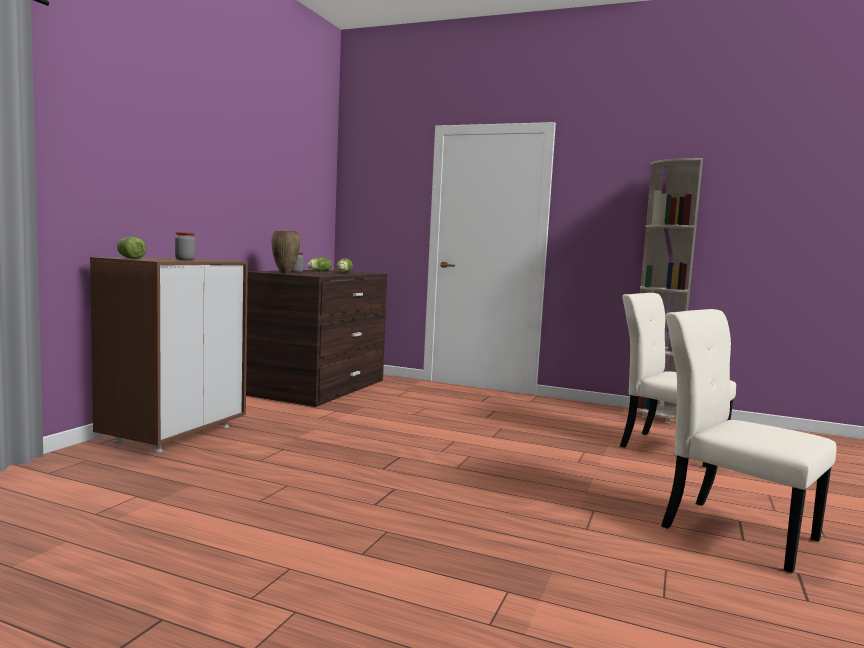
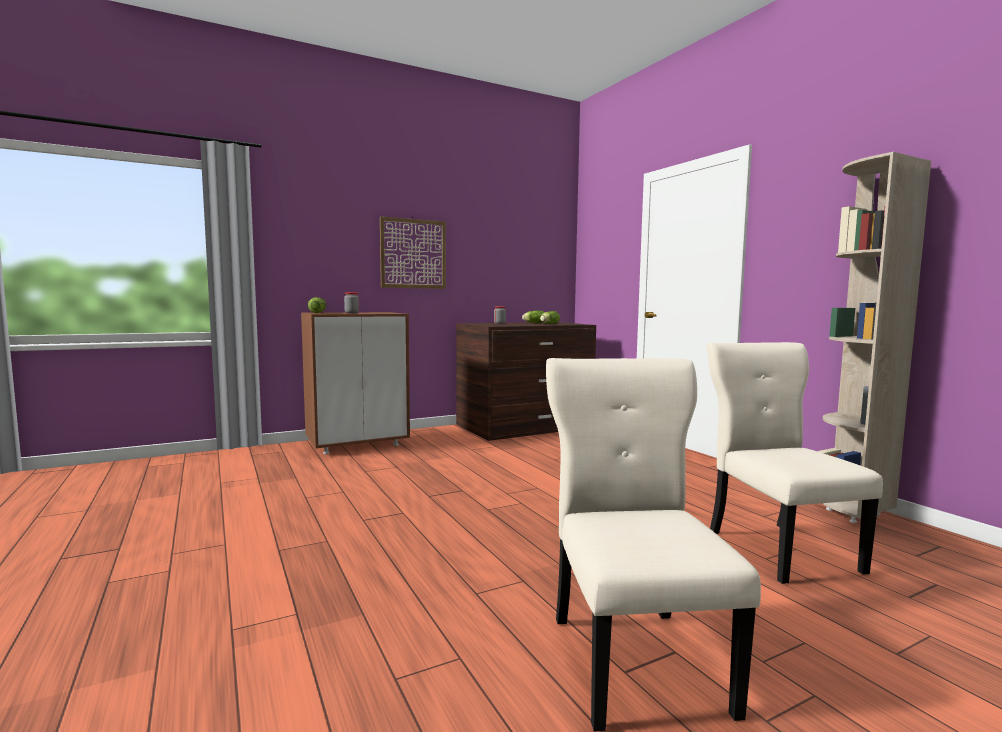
camera: 40 degrees right, 0 degrees up
(205, 181) = (413, 252): none -> picture
(284, 273) = (479, 324): brown vase -> none

